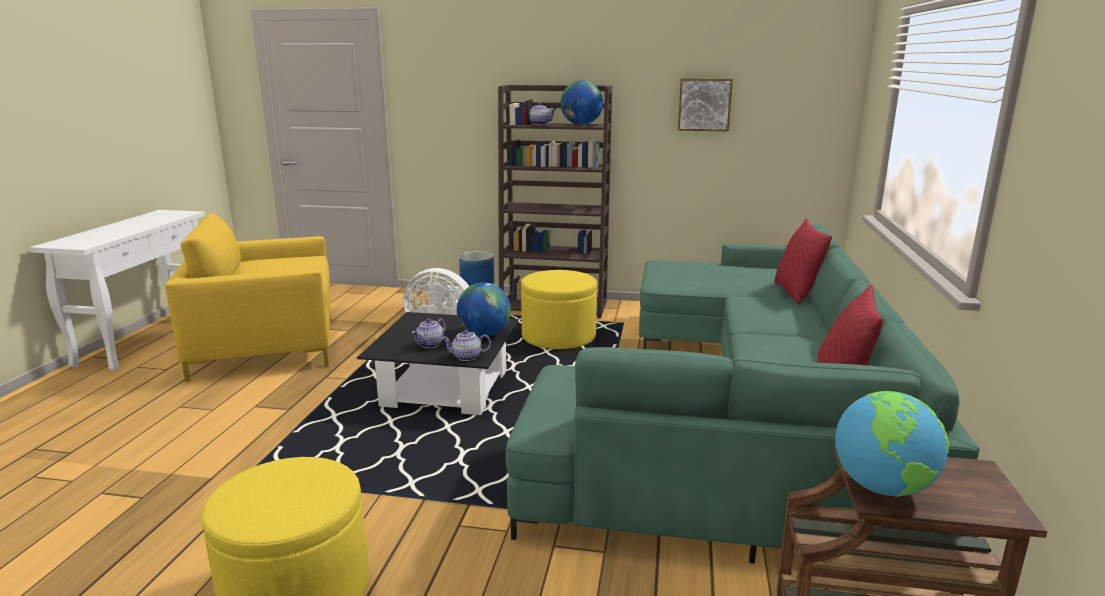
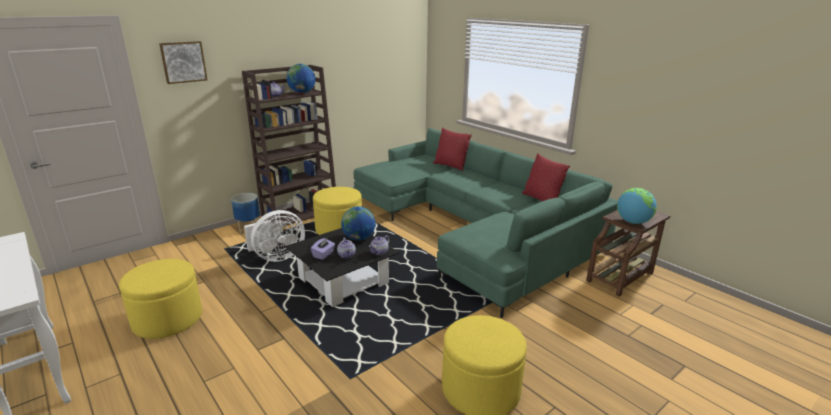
camera: 50 degrees left, 5 degrees up
(266, 347) = (167, 319): yellow armchair -> yellow ottoman
(413, 334) = (323, 255): none -> purple tissue box
(704, 104) = (359, 71): picture -> picture (183, 62)

